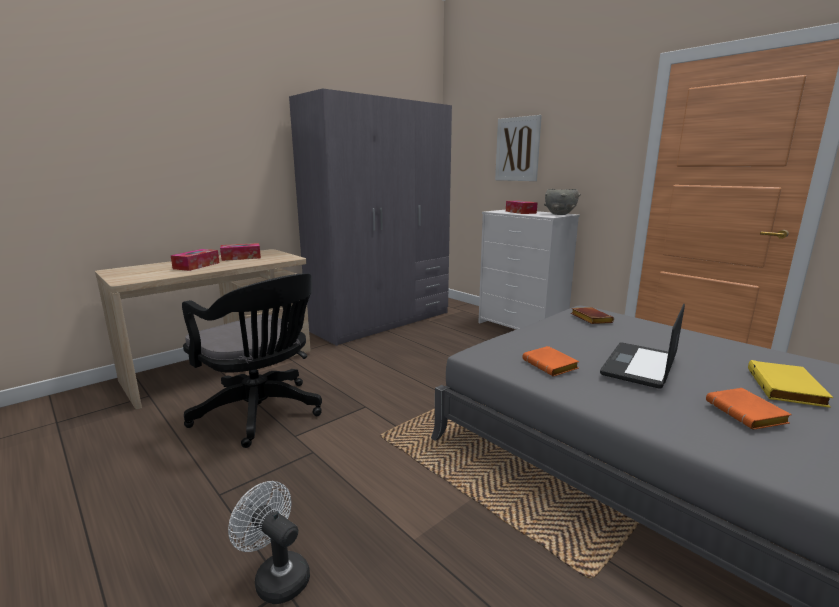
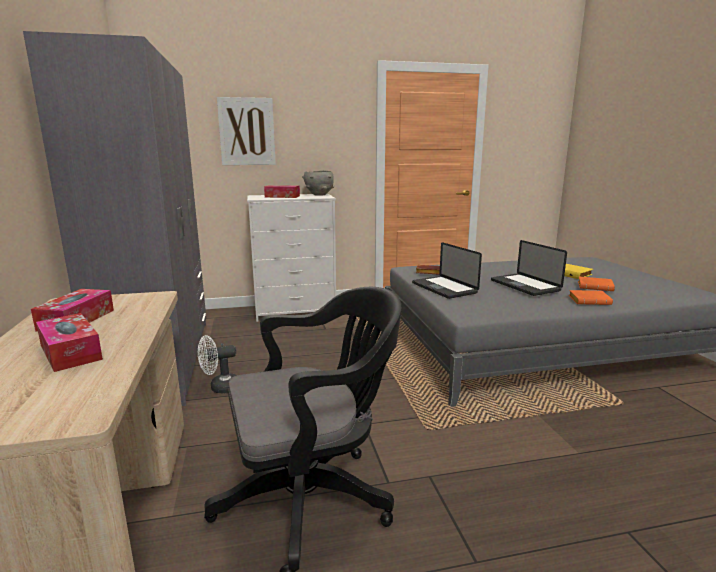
camera: 60 degrees left, 0 degrees up
(276, 576) = (612, 535): white fan -> white fan (220, 388)
(547, 332) = (444, 288): none -> laptop
(551, 366) = (506, 302): orange book -> orange book (590, 301)

